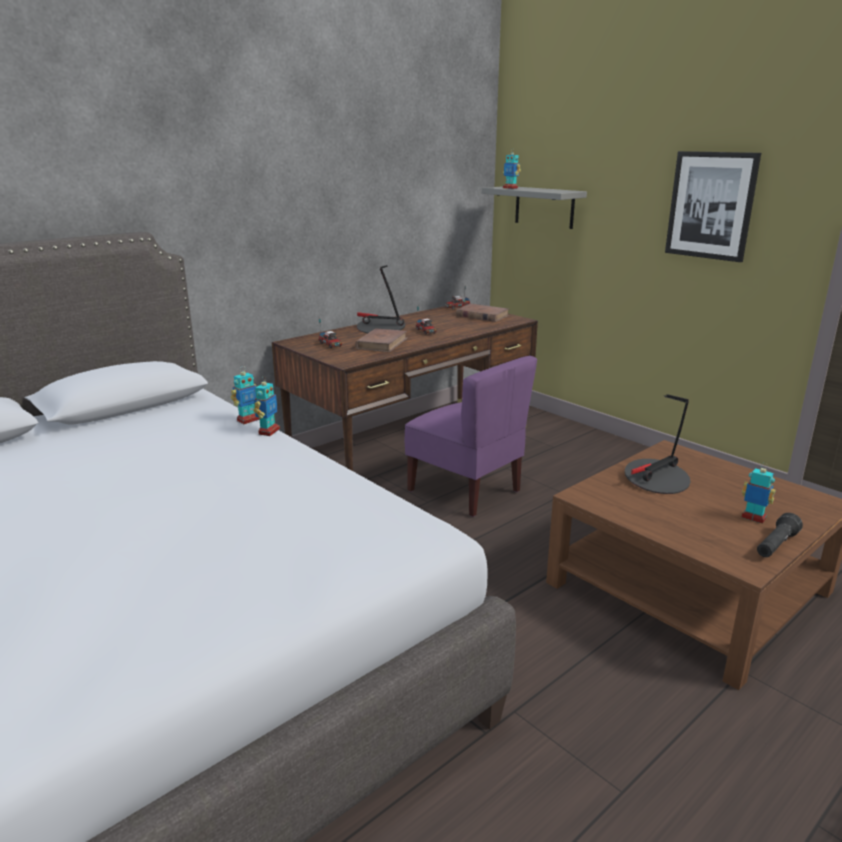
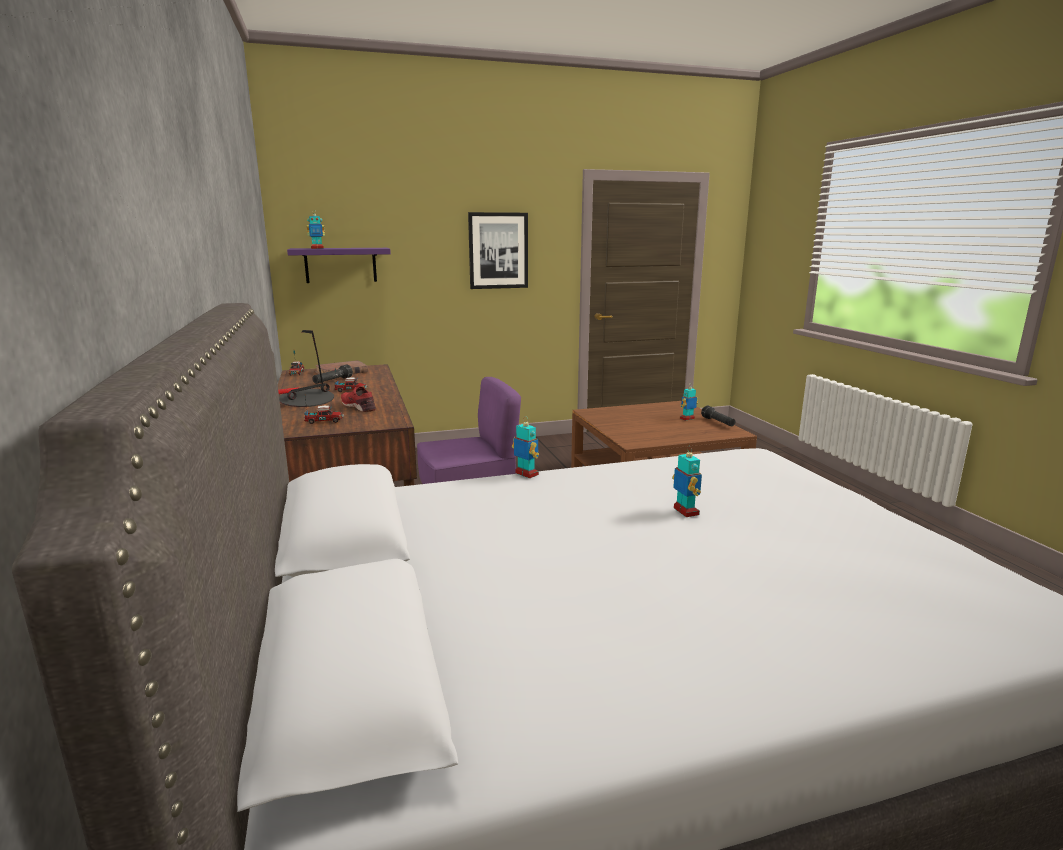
camera: 65 degrees left, 5 degrees down
(248, 420) = (484, 479): toy robot -> toy robot (685, 511)
(382, 343) = (359, 406): brown book -> red shoe
(447, 321) = (332, 381): none -> black flashlight
(544, 207) = (340, 265): grey shelf -> purple shelf
(656, 479) = (625, 423): table lamp -> none

